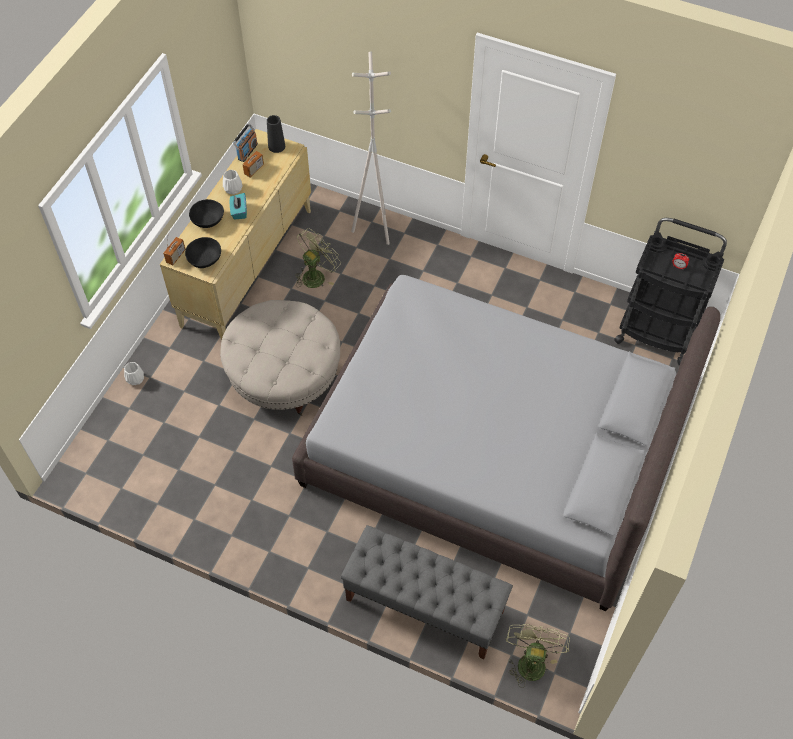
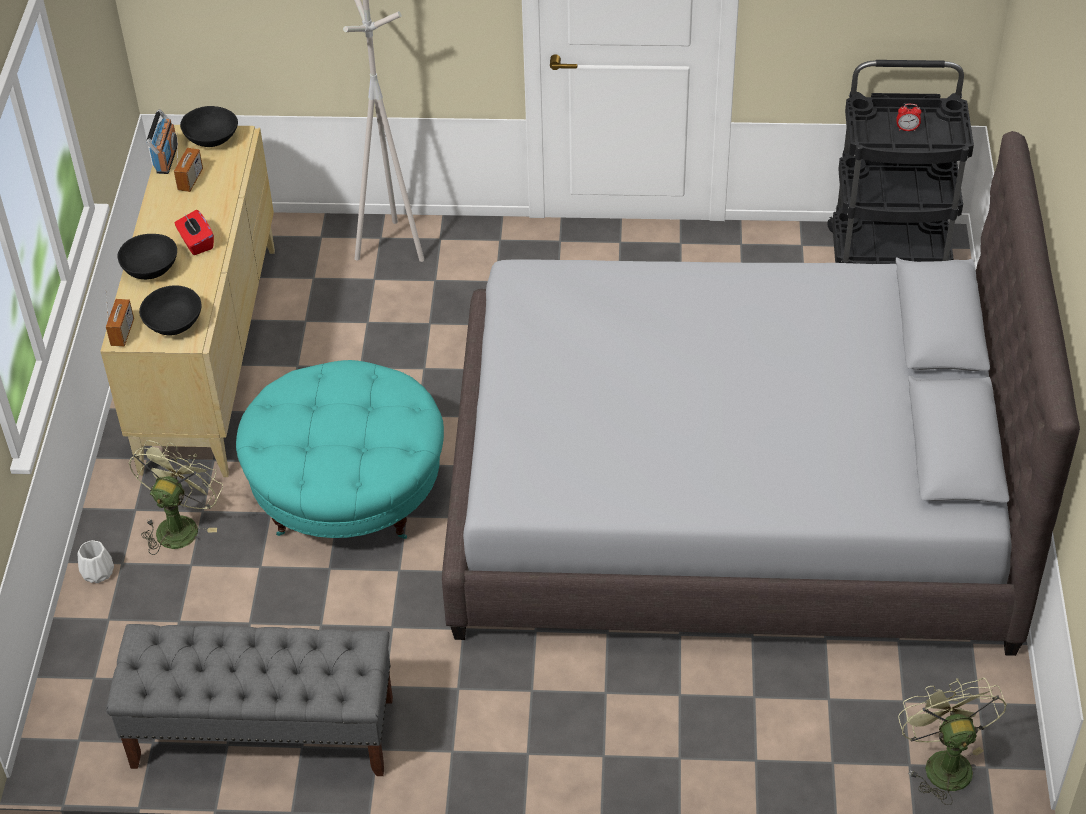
camera: 20 degrees left, 10 degrees down
(233, 188) = (170, 214): white vase -> none
(239, 211) = (196, 243): turquoise tissue box -> red tissue box
(276, 146) = (211, 139): black vase -> black bowl
(284, 374) = (348, 489): beige ottoman -> turquoise ottoman
(316, 275) = (329, 335): green fan -> green fan (180, 525)
(424, 605) = (740, 742): grey bench -> grey bench (262, 733)

